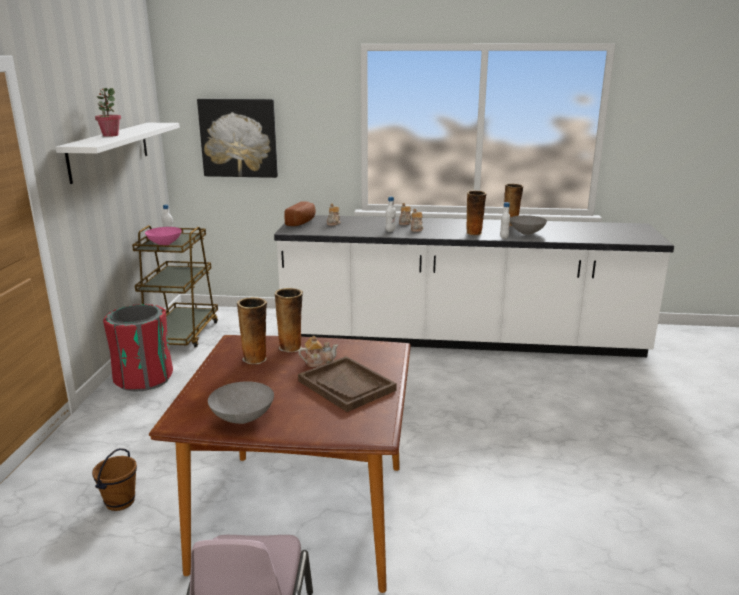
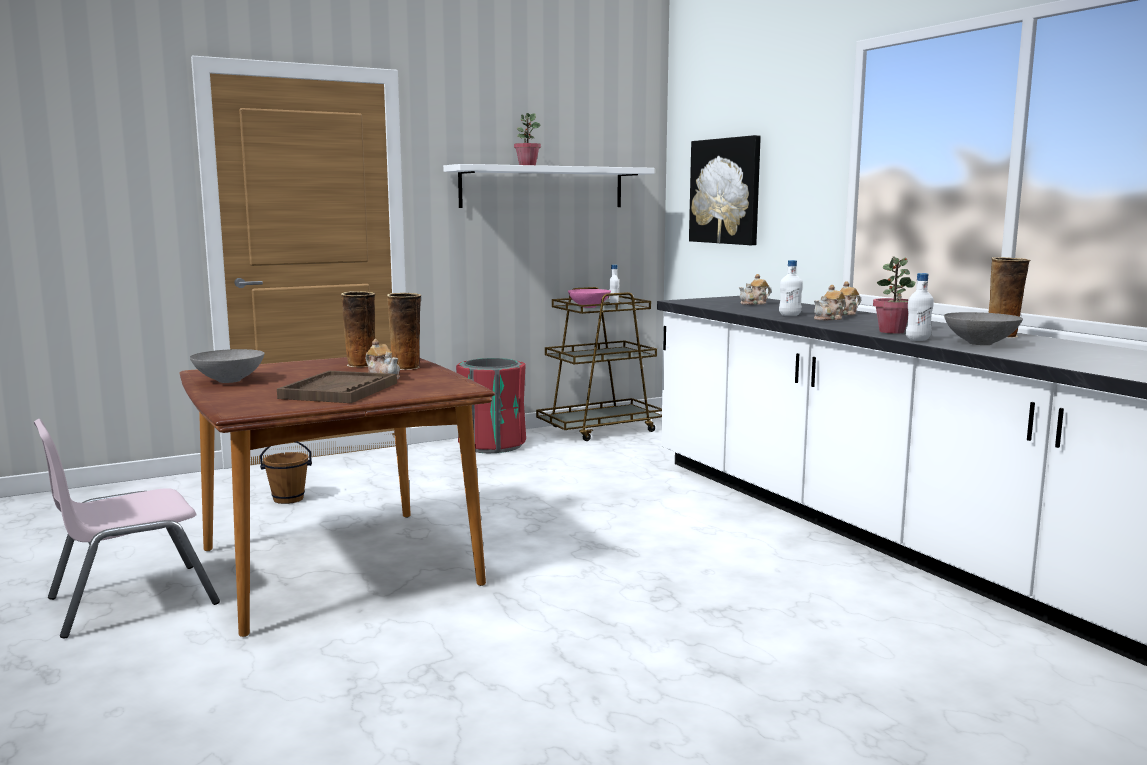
camera: 55 degrees right, 10 degrees down
(302, 222) = (725, 299): bread -> none
(474, 233) = (892, 331): vase -> potted plant

